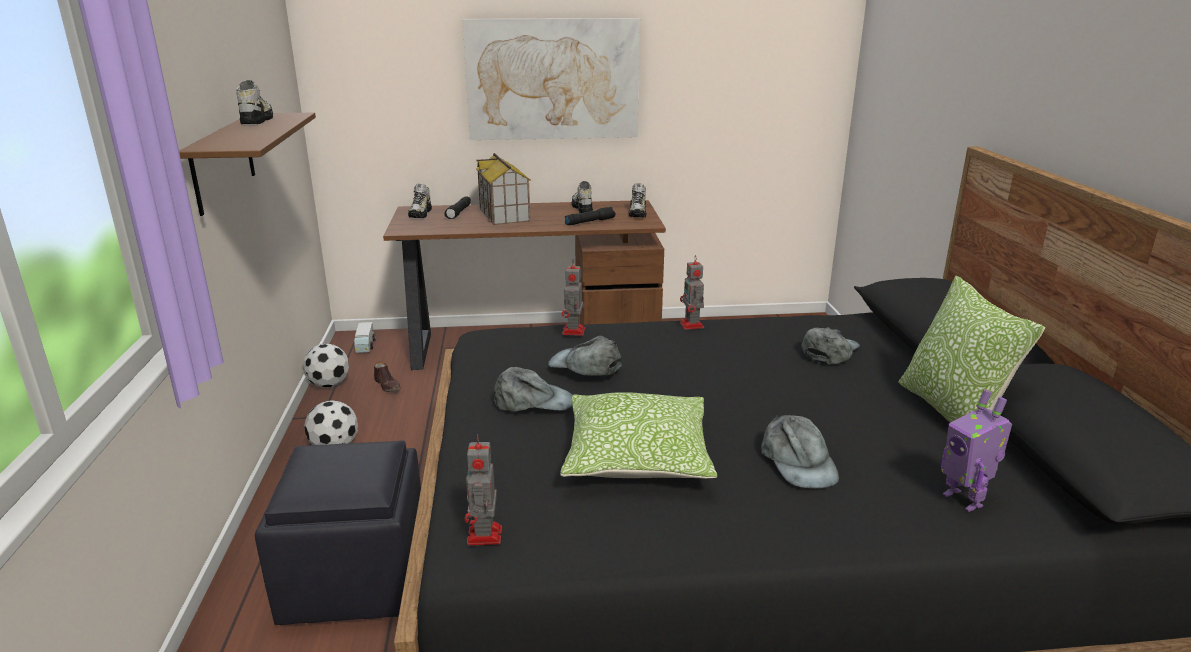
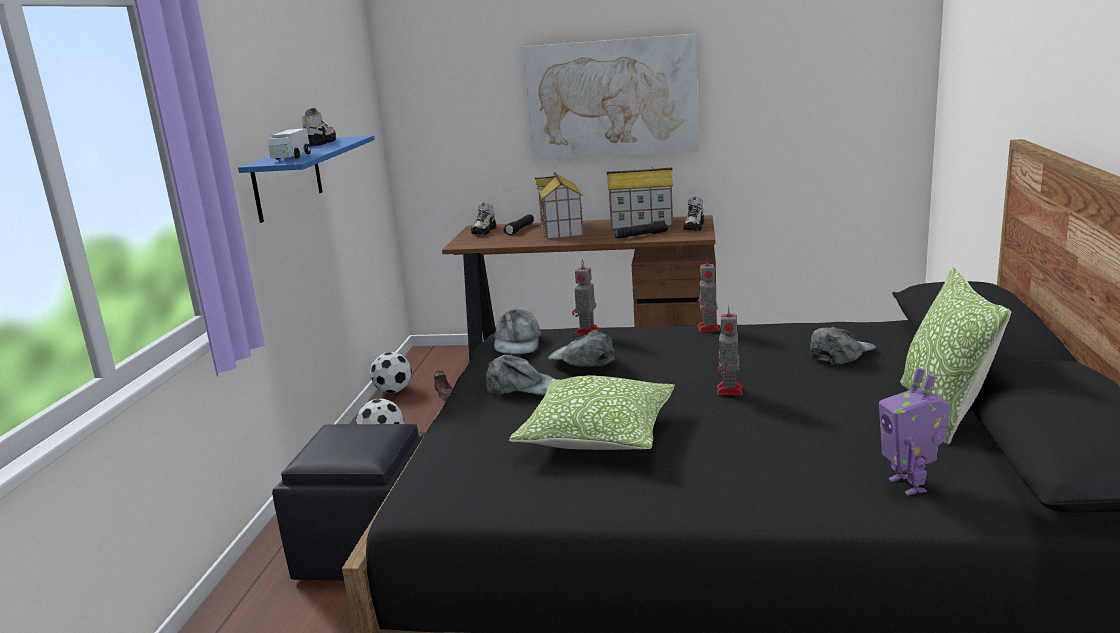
camera: 15 degrees right, 5 degrees down
(223, 162) = (288, 179): brown shelf -> blue shelf
(365, 346) = (435, 359): toy truck -> toy truck (291, 157)
(484, 537) = (431, 488): toy robot -> toy robot (729, 391)
(582, 208) = (640, 223): shoe -> toy house
(797, 462) = (751, 446): grey cap -> grey cap (517, 342)

